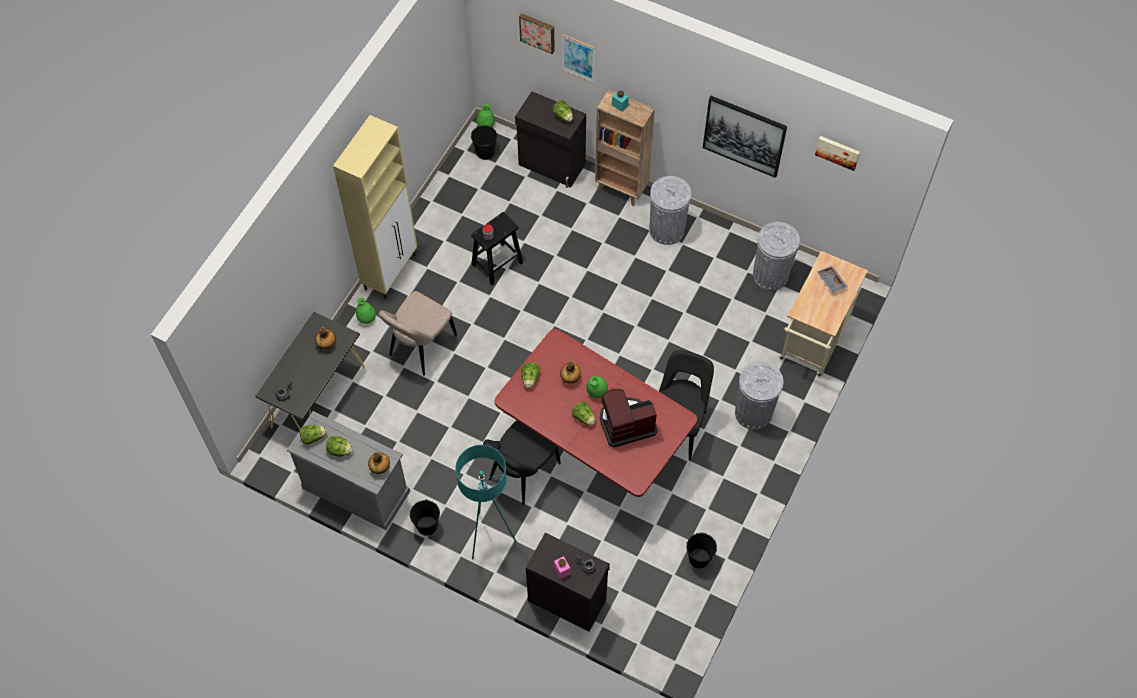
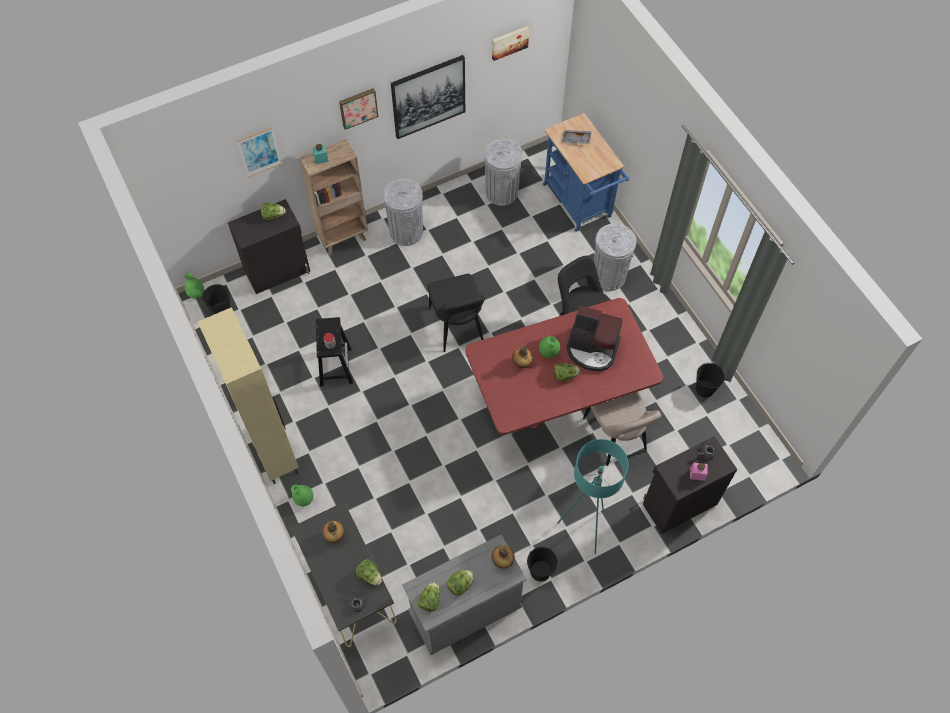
camera: 55 degrees left, 0 degrees up
(420, 347) = (367, 473): beige chair -> beige chair (616, 437)
(522, 474) = (544, 468): black chair -> black chair (457, 327)
(530, 378) = (499, 392): lettuce -> lettuce (370, 575)
(538, 32) = (212, 159): picture -> picture (358, 107)
(626, 423) = (592, 349): coffee machine -> coffee machine turned 90 degrees counterclockwise
(812, 344) = (579, 204): beige cart -> blue cart

